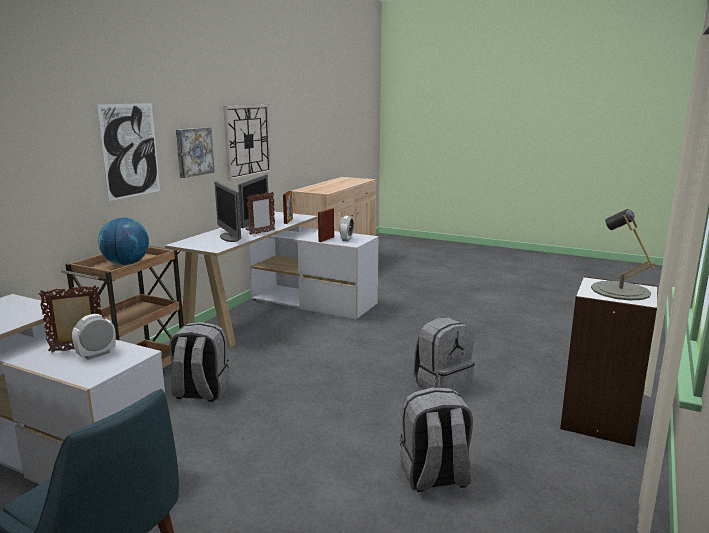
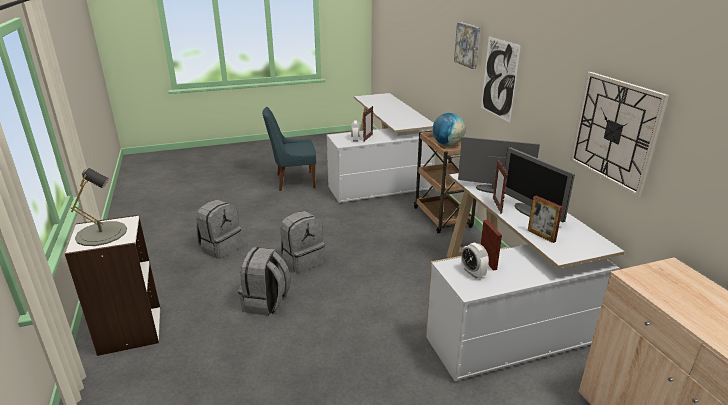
camera: 135 degrees right, 10 degrees up
(193, 151) = (544, 106): picture -> picture (468, 45)
(200, 392) = (392, 227): grey backpack -> grey backpack (302, 261)

